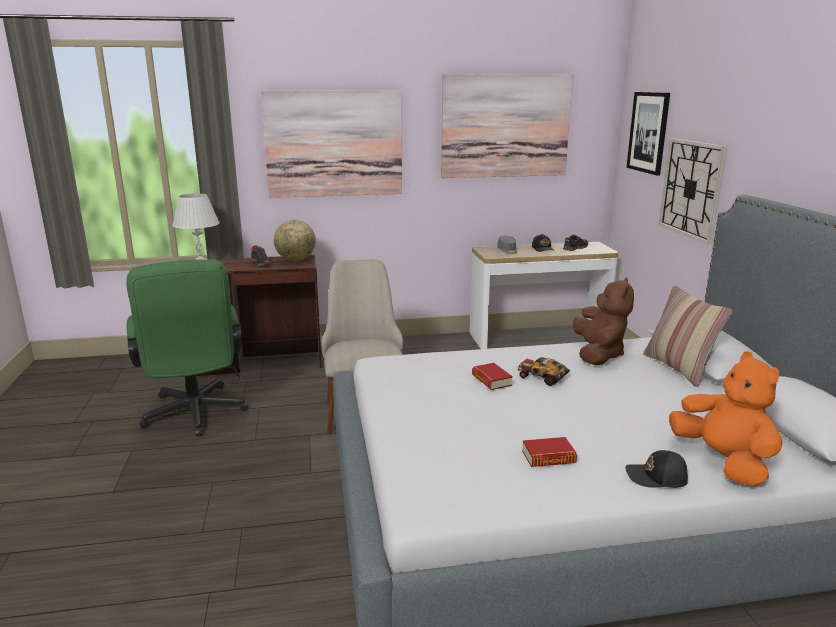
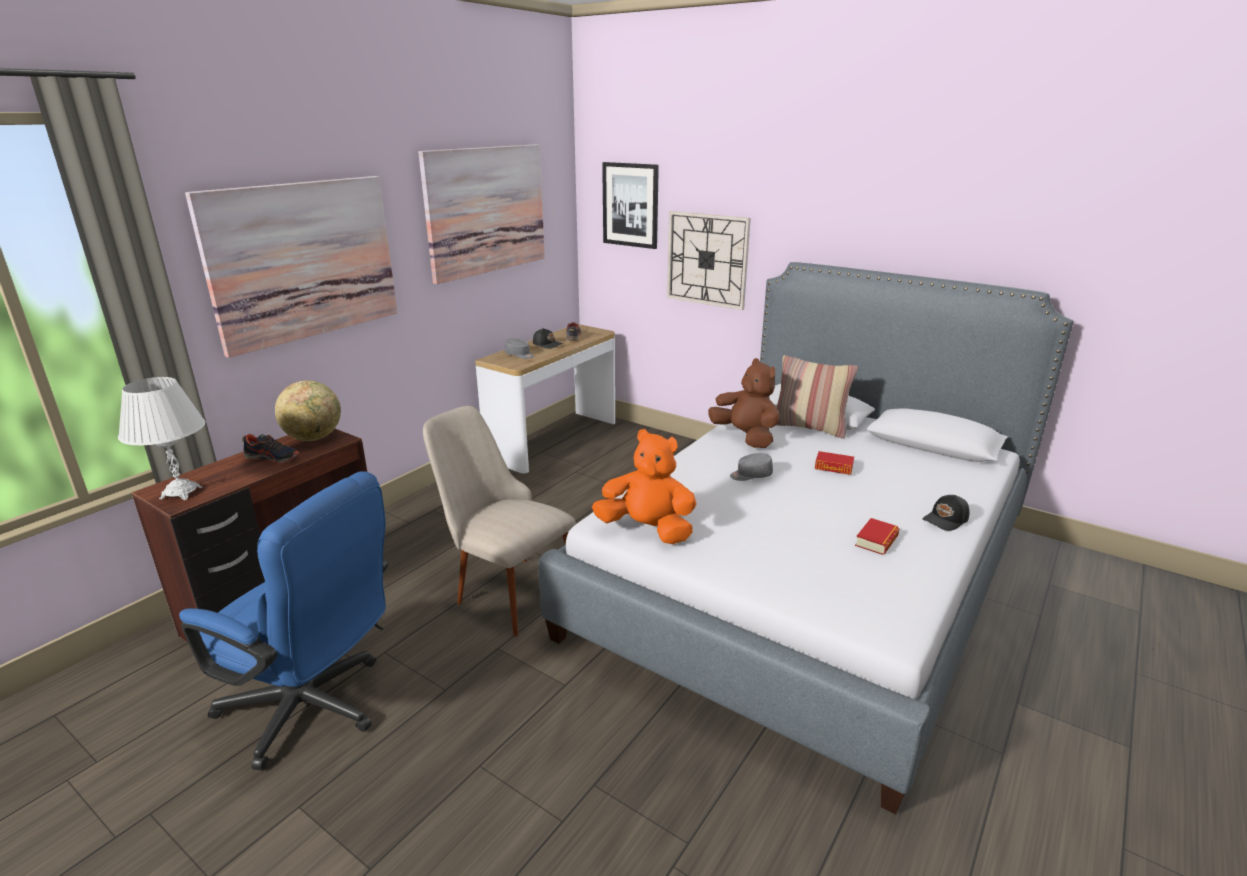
camera: 45 degrees left, 5 degrees up
(195, 416) = (314, 710): green office chair -> blue office chair
(491, 380) = (729, 495): book -> book (833, 467)
(541, 377) = (750, 475): toy car -> grey cap
(723, 461) = (949, 489): orange plush toy -> orange plush toy (647, 530)

